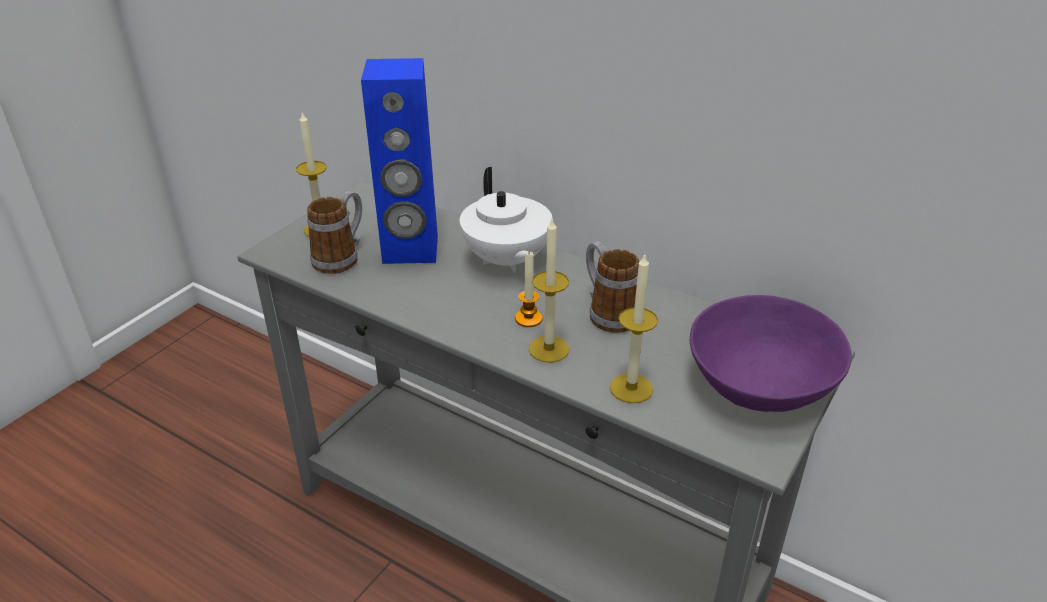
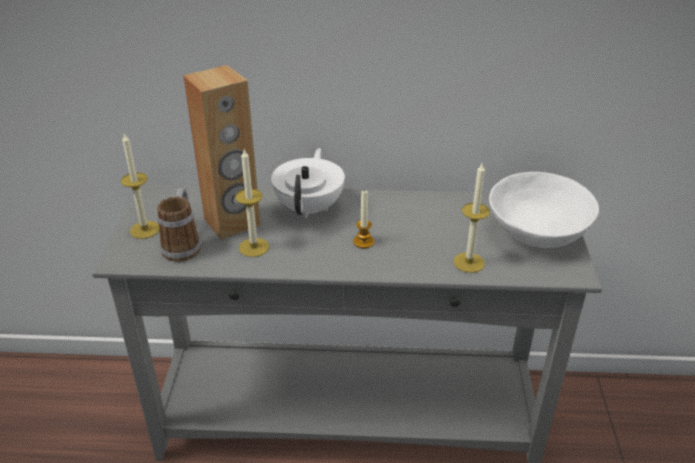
camera: 30 degrees left, 0 degrees up
(410, 250) = (232, 223): blue speaker -> brown speaker
(506, 260) = (310, 207): white teapot -> white teapot turned 120 degrees counterclockwise
(549, 349) = (395, 257): candle -> candle (254, 247)
(607, 312) = (410, 220): mug -> none
(760, 383) = (536, 231): purple bowl -> white bowl

